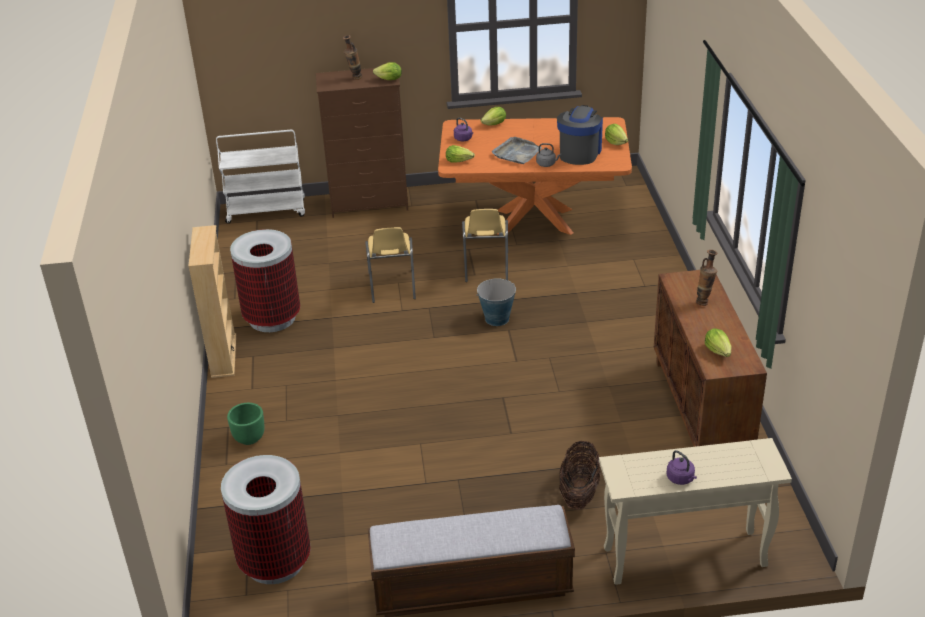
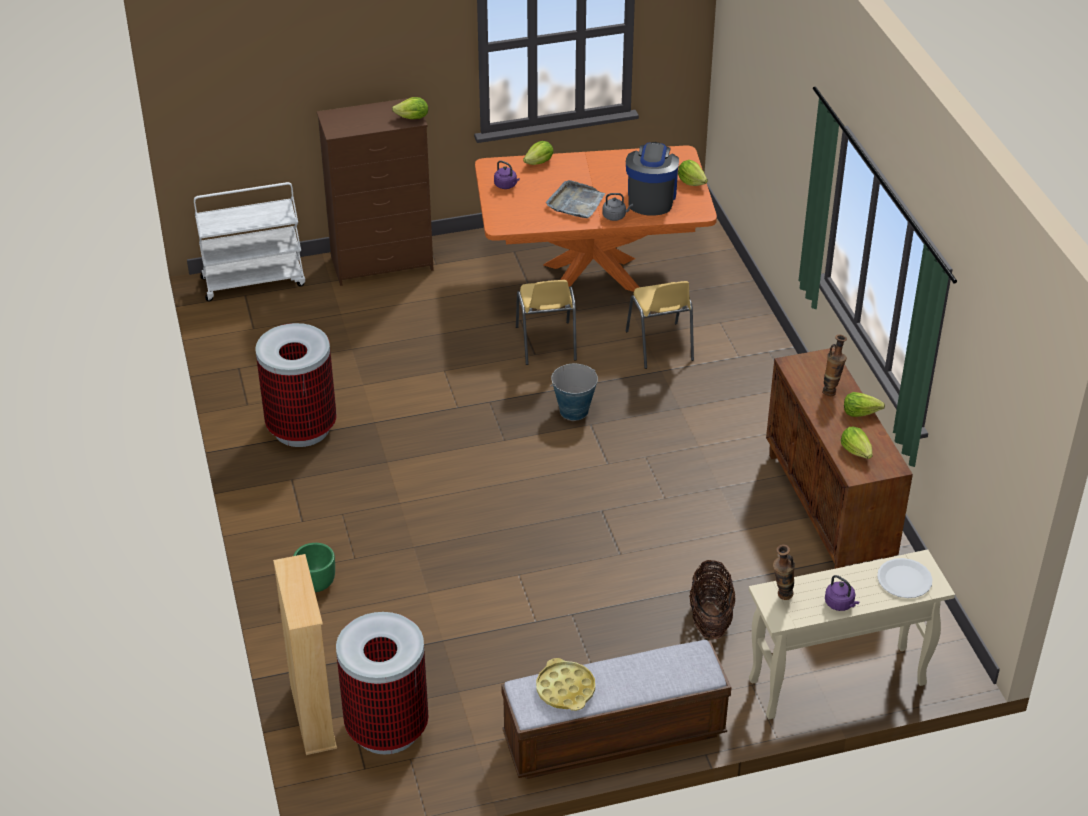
camera: 10 degrees left, 5 degrees up
(223, 356) = (255, 481): beige bookcase -> beige bookcase (312, 716)
(354, 79) = (368, 118): vase -> vase (781, 597)
(392, 286) = (438, 376): yellow chair -> yellow chair (660, 346)
(422, 537) = (565, 689): none -> yellow tray
(459, 160) = (508, 217): lettuce -> lettuce (860, 412)
(745, 462) = (904, 579): none -> white plate

